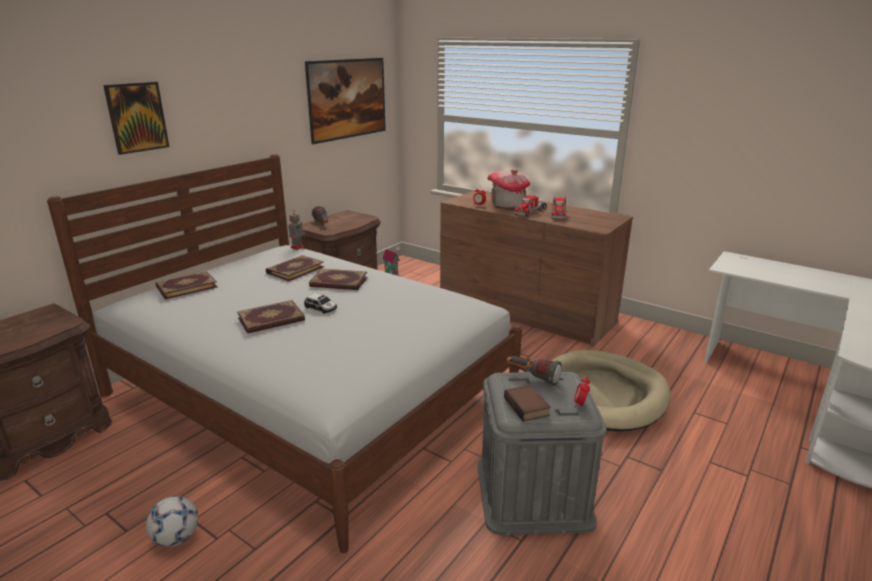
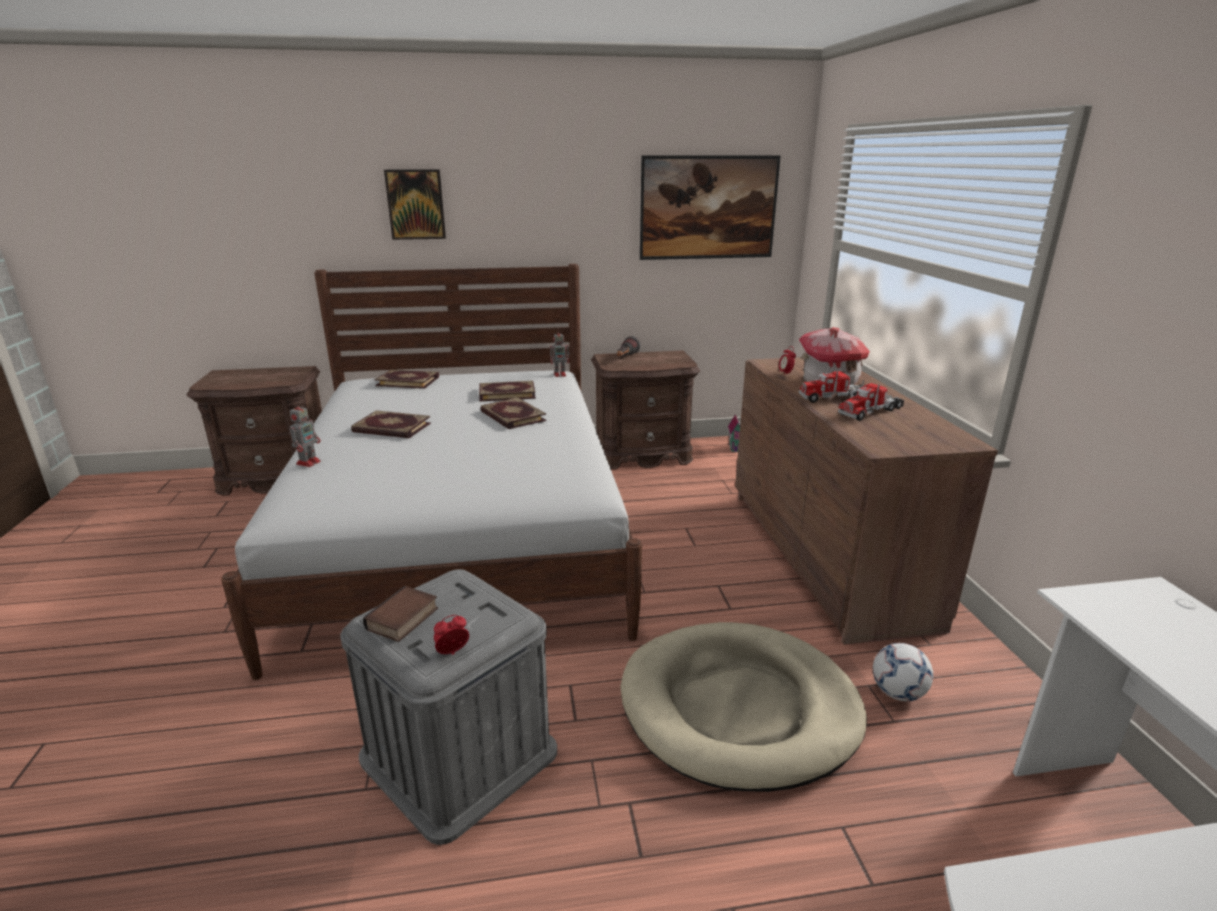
camera: 45 degrees right, 0 degrees up
(176, 538) = (210, 591): football -> football (897, 693)
(267, 364) = (309, 462): none -> toy robot
(321, 308) = (445, 433): toy car -> none
(532, 378) = (477, 594): flashlight -> none

